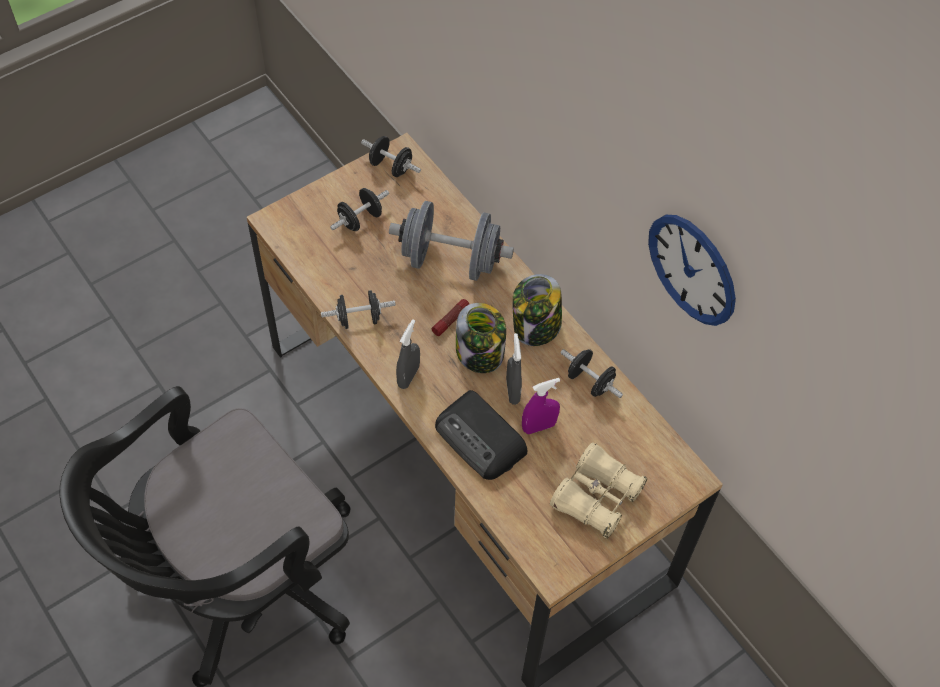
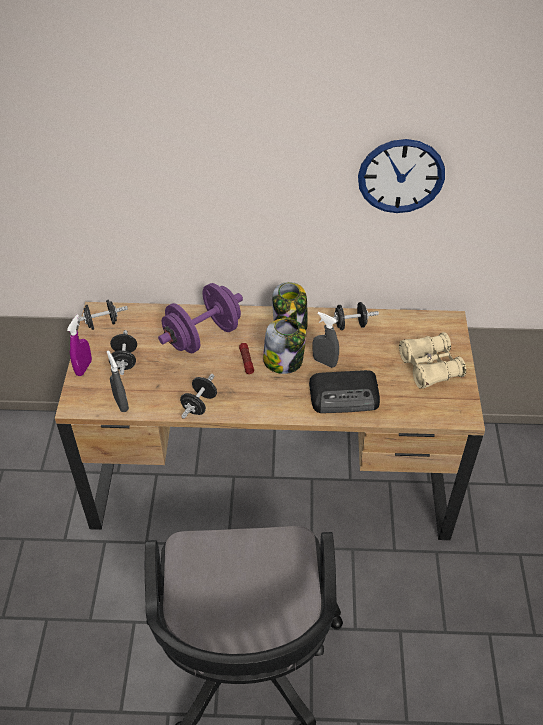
camera: 50 degrees left, 10 degrees down
(408, 376) = (267, 405): grey spray bottle -> grey spray bottle (121, 403)
(450, 260) = (203, 336): grey dumbbell -> purple dumbbell
(539, 426) = (360, 364): purple spray bottle -> purple spray bottle (83, 368)

